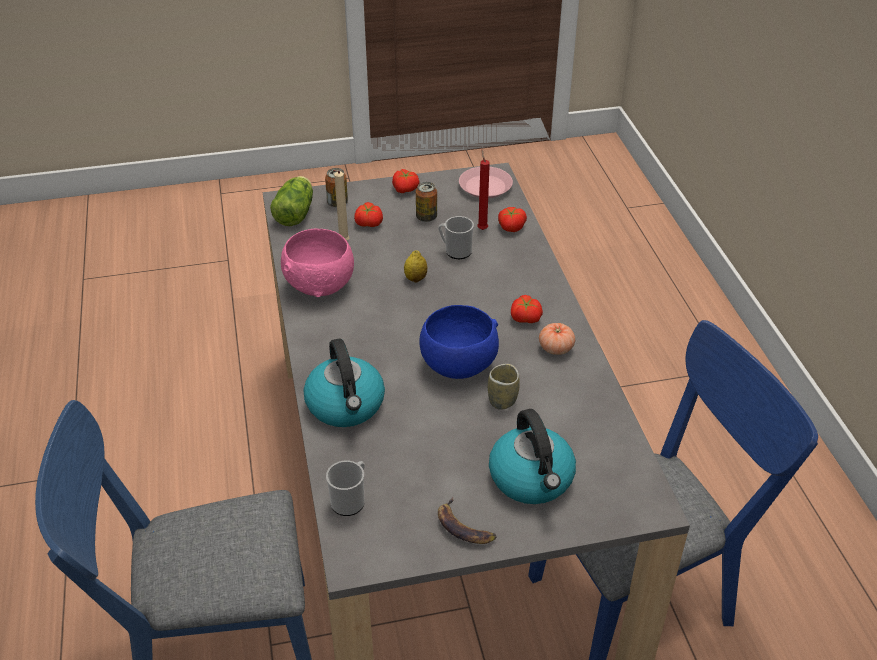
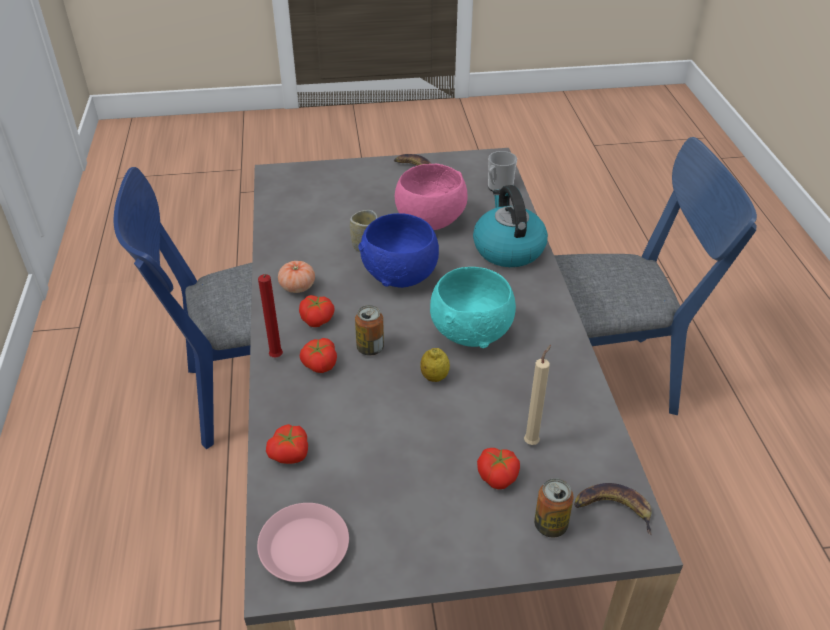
camera: 175 degrees left, 0 degrees up
(296, 212) = (613, 509): lettuce -> banana
(321, 285) = (551, 375): pink bowl -> pink bowl (429, 221)
(385, 315) = (472, 332): none -> turquoise bowl
(406, 189) = (438, 551): tomato -> tomato (319, 364)
(426, 217) = (410, 483): can -> can (370, 348)
(455, 251) = (378, 416): mug -> none
(482, 228) = (332, 454): red candle -> red candle (276, 358)
(532, 479) = (357, 193): kettle -> none

